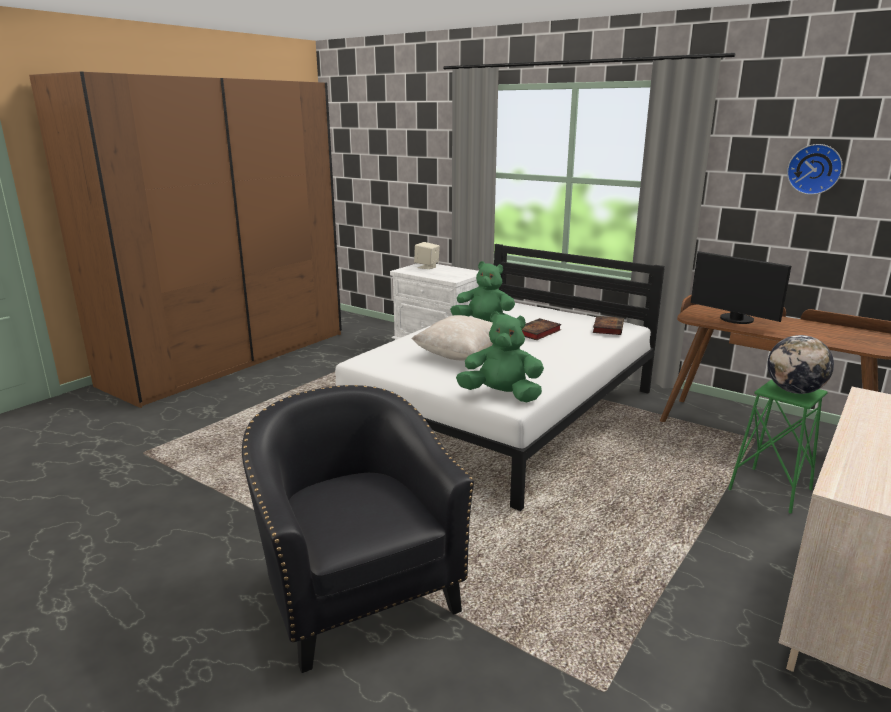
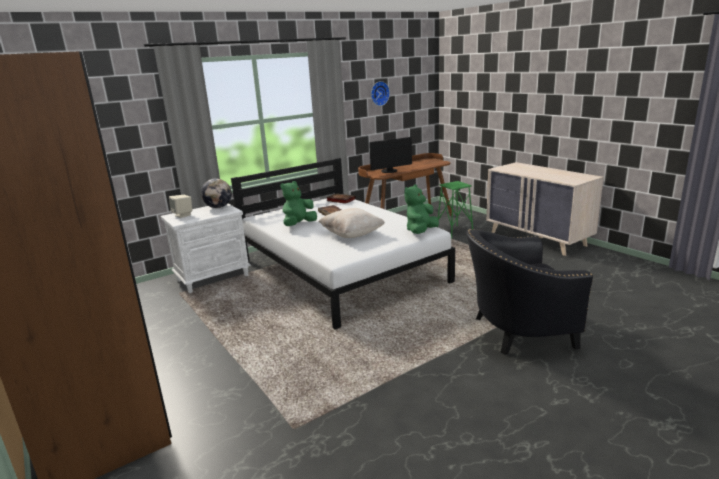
camera: 70 degrees left, 0 degrees up
(794, 391) = (456, 184): globe -> globe (218, 207)

